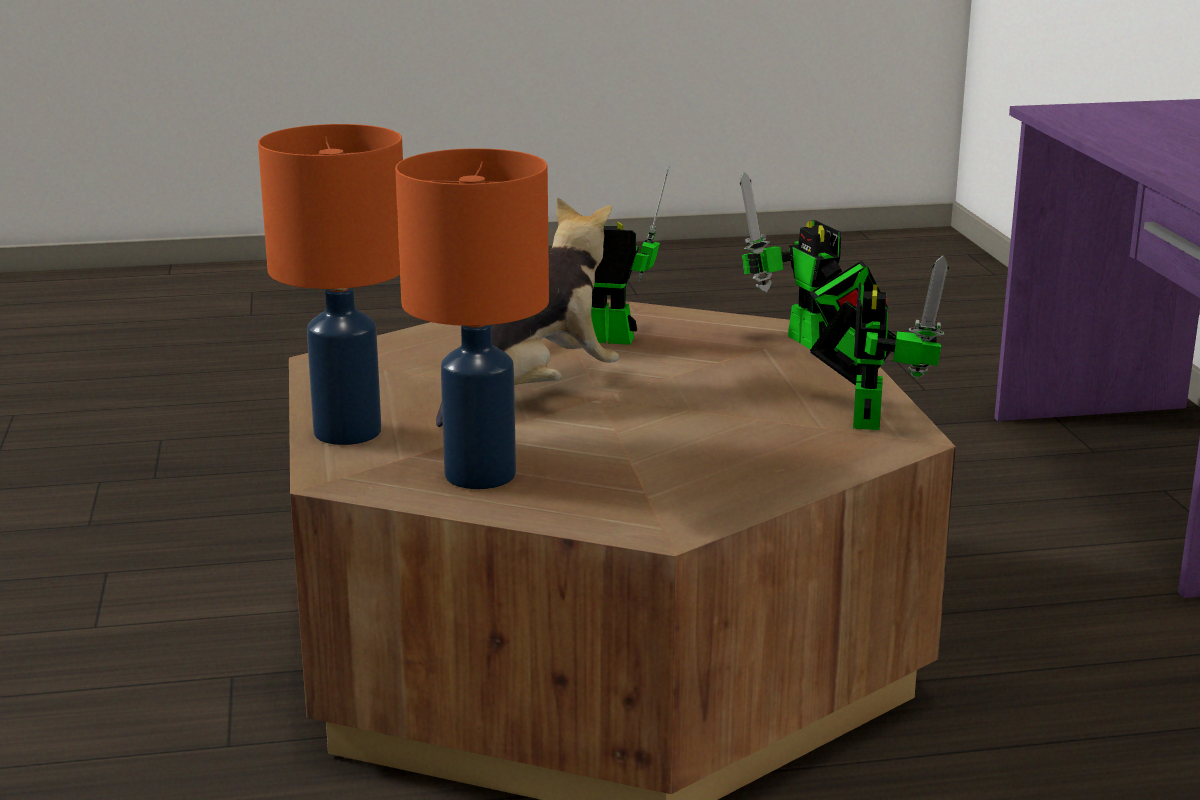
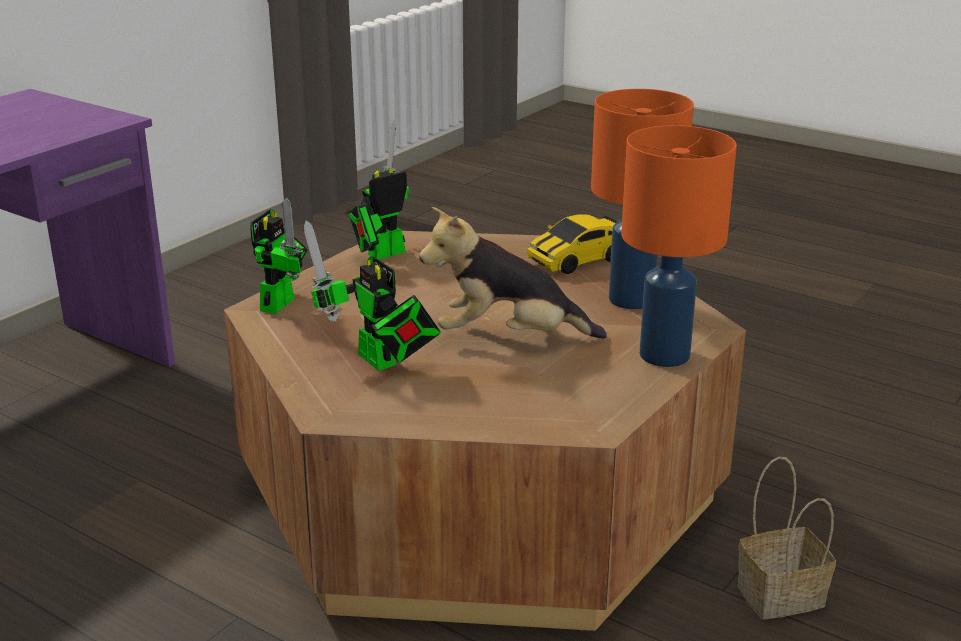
camera: 135 degrees left, 5 degrees up
(165, 695) = (779, 597): none -> basket
(640, 500) = (579, 260): none -> toy car

